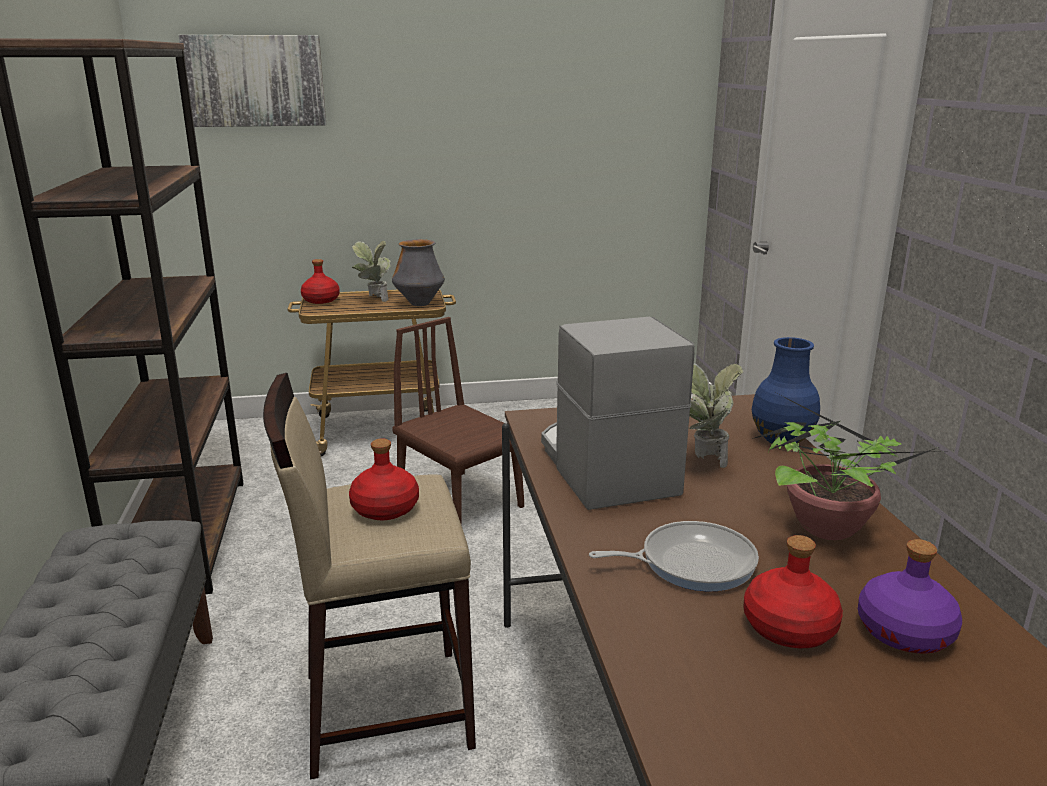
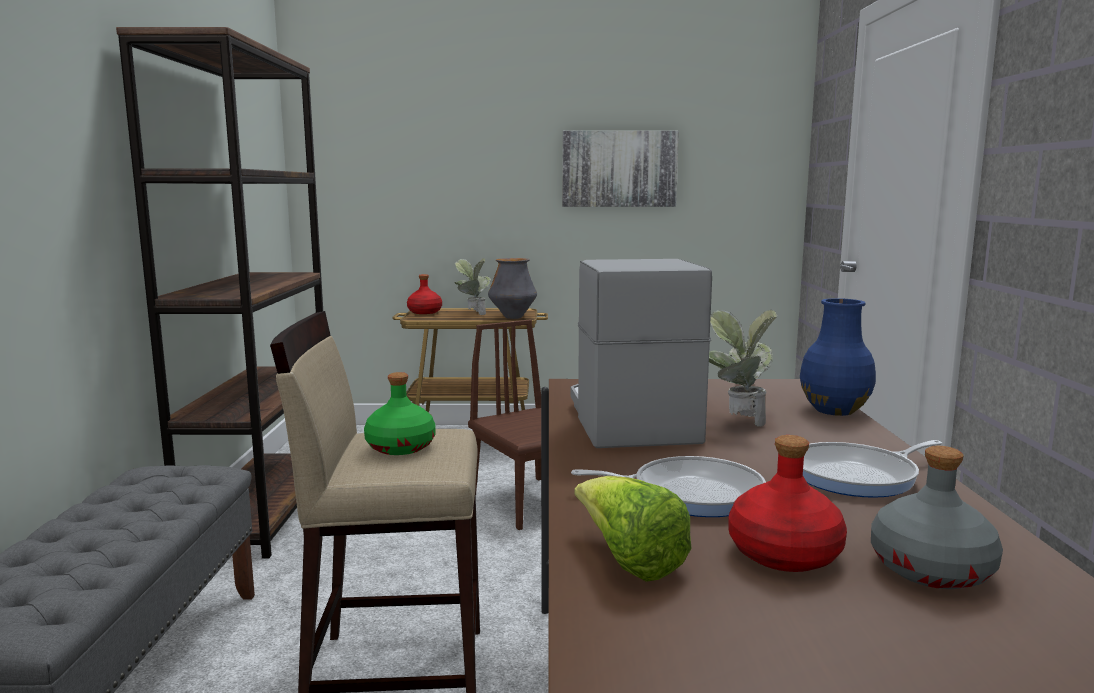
camera: 10 degrees right, 10 degrees down
(255, 81) = (384, 119): picture -> picture (619, 169)
(386, 509) = (401, 447): red bottle -> green bottle
(667, 650) = (628, 561): none -> lettuce
(824, 526) = (858, 476): potted plant -> frying pan
(905, 633) = (932, 570): purple bottle -> grey bottle

